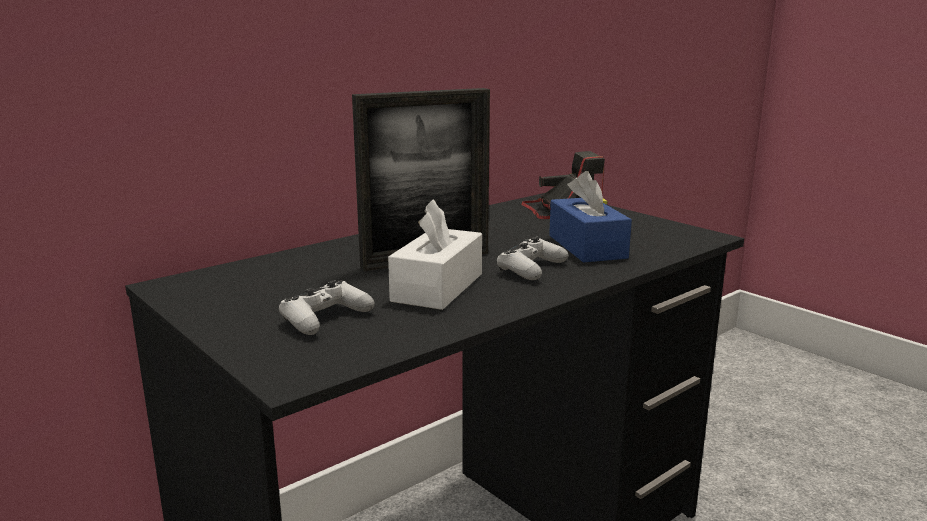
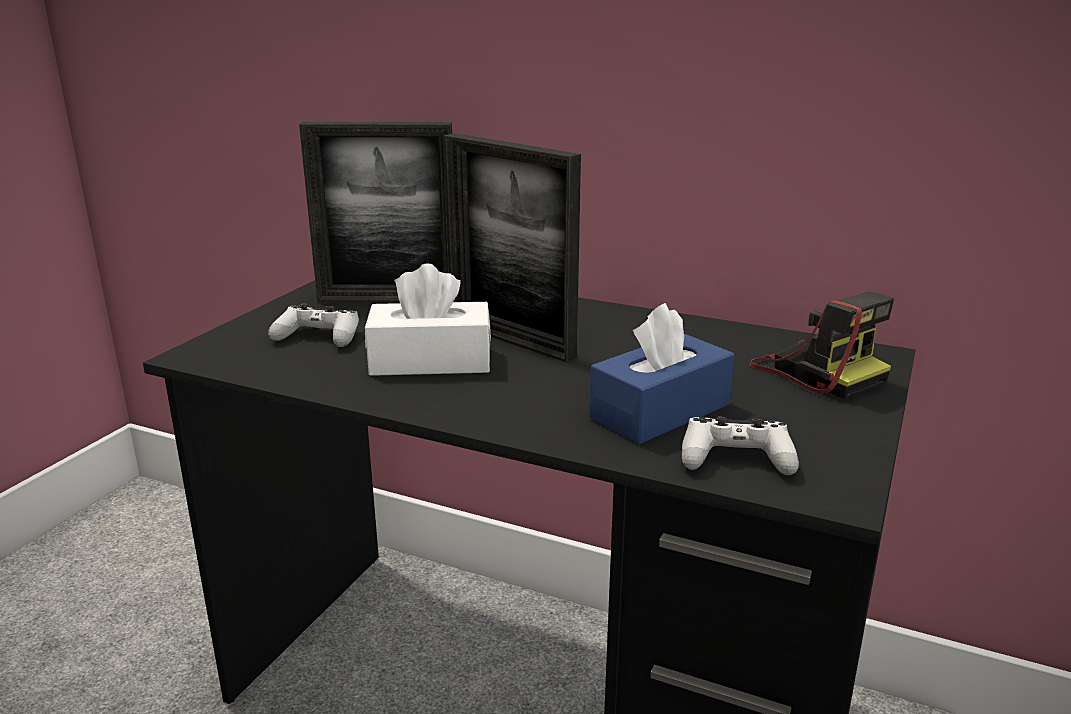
camera: 65 degrees right, 5 degrees up
(270, 283) = (388, 299): none -> picture frame
(531, 269) = (534, 393): white game controller -> white game controller (736, 459)

